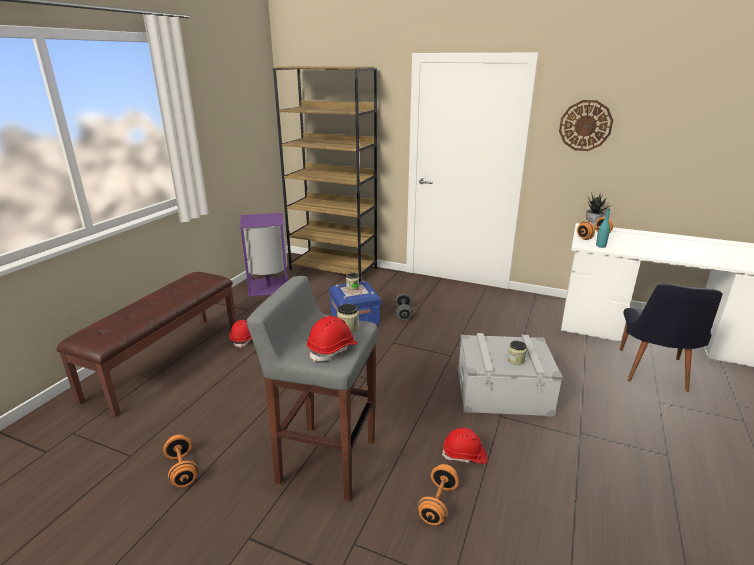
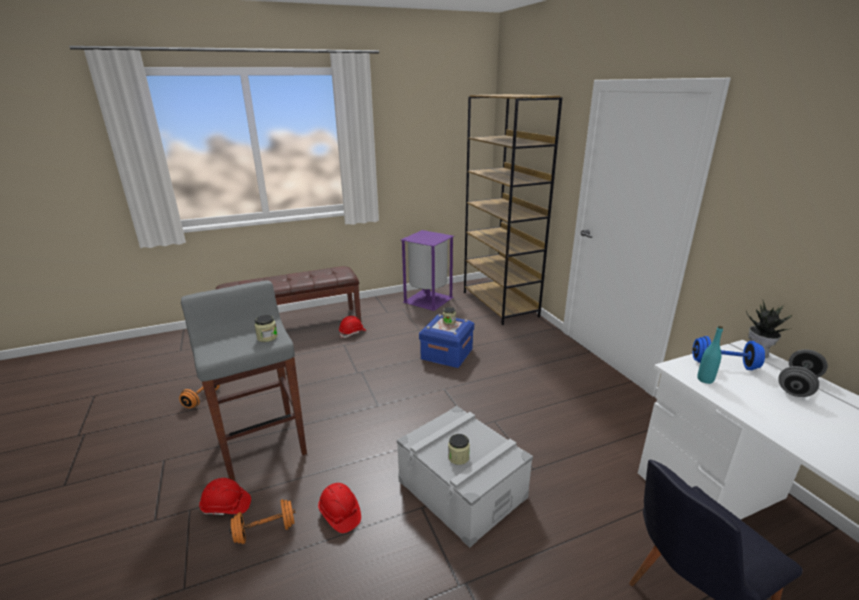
camera: 45 degrees right, 0 degrees up
(333, 349) = (227, 347): red hard hat -> red hard hat (226, 506)
(403, 313) = (494, 368): grey dumbbell -> grey dumbbell (798, 385)
(585, 125) = (780, 194): wall clock -> none
(593, 237) = (723, 365): orange dumbbell -> blue dumbbell

